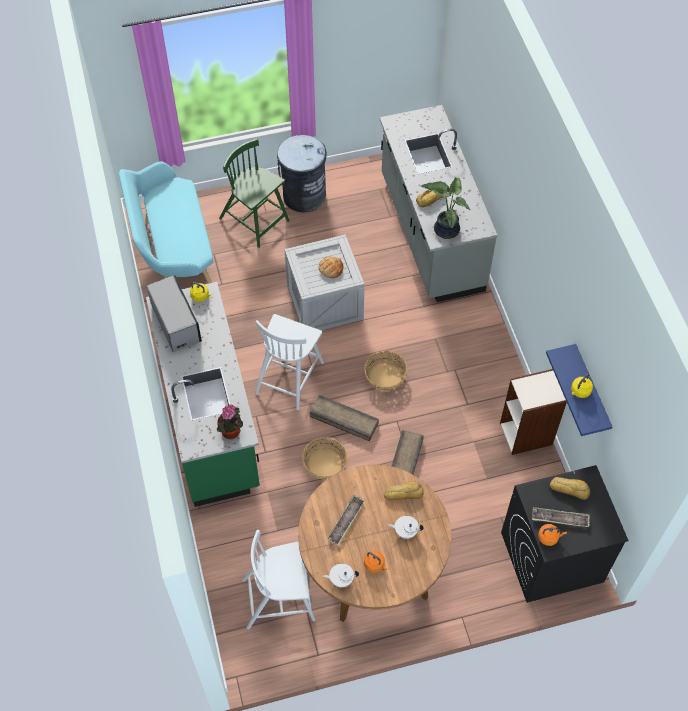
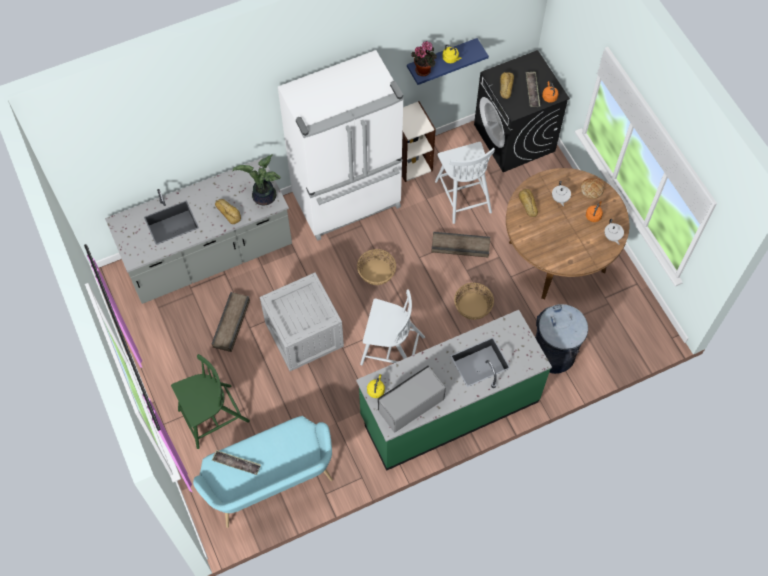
camera: 100 degrees left, 5 degrees up
(231, 433) = (514, 332): potted plant -> potted plant (424, 69)
(255, 220) = (212, 417): green chair -> green chair turned 150 degrees counterclockwise
(280, 598) = (600, 318): white chair -> white chair (462, 195)
(304, 195) = (174, 376): grey trash can -> grey trash can (553, 354)
(331, 268) = (300, 304): bread -> bread (592, 189)
(343, 421) = (427, 298): crate -> crate (232, 323)
(346, 521) = (563, 241): tray -> tray (236, 463)
(480, 363) = (348, 202): none -> white fridge

